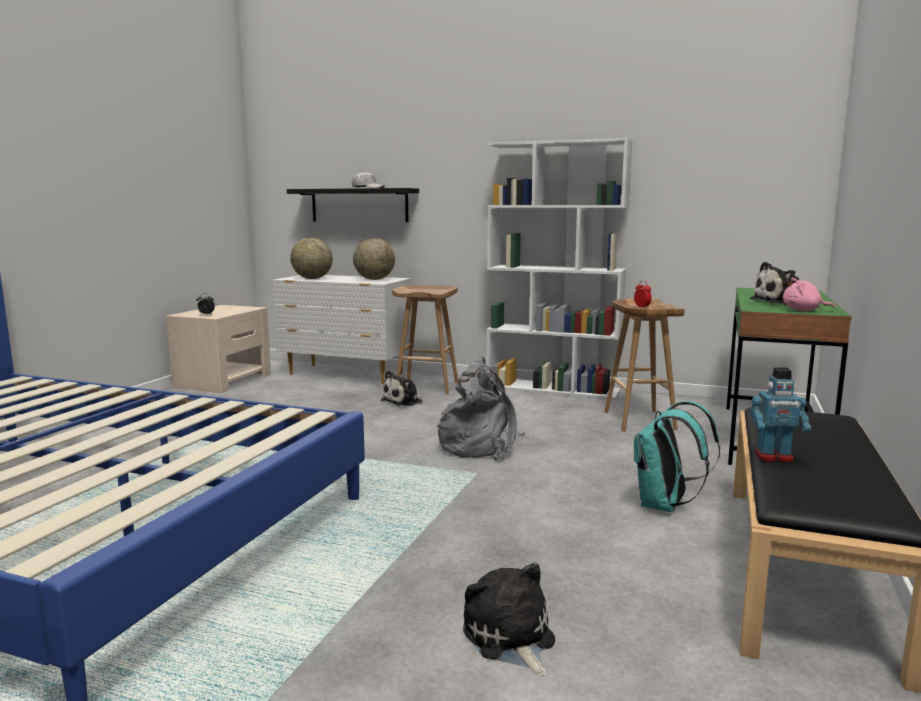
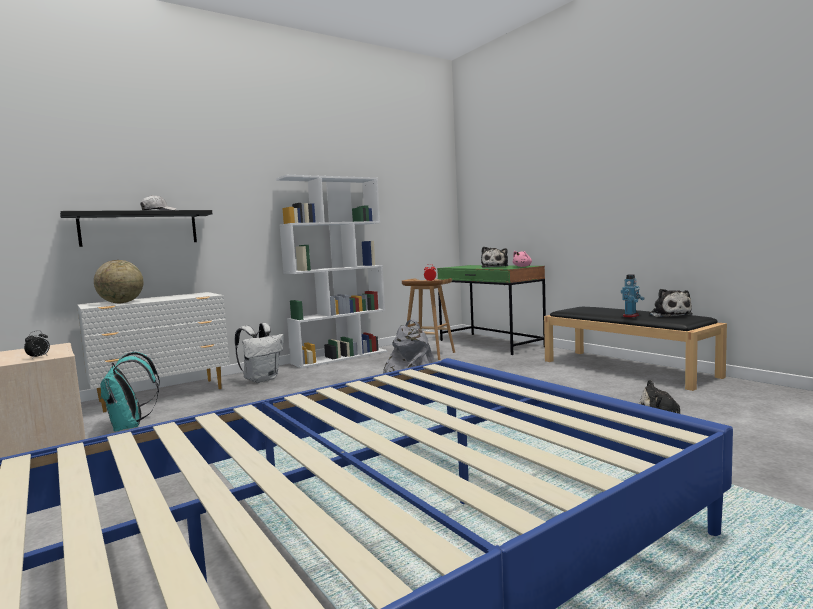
camera: 55 degrees left, 5 degrees down
(374, 279) = (186, 295): globe -> none
(404, 401) = (280, 389): plush toy -> plush toy (668, 315)
(428, 386) = (261, 379): brown stool -> white backpack
(665, 506) = (546, 372): turquoise backpack -> turquoise backpack (130, 426)

